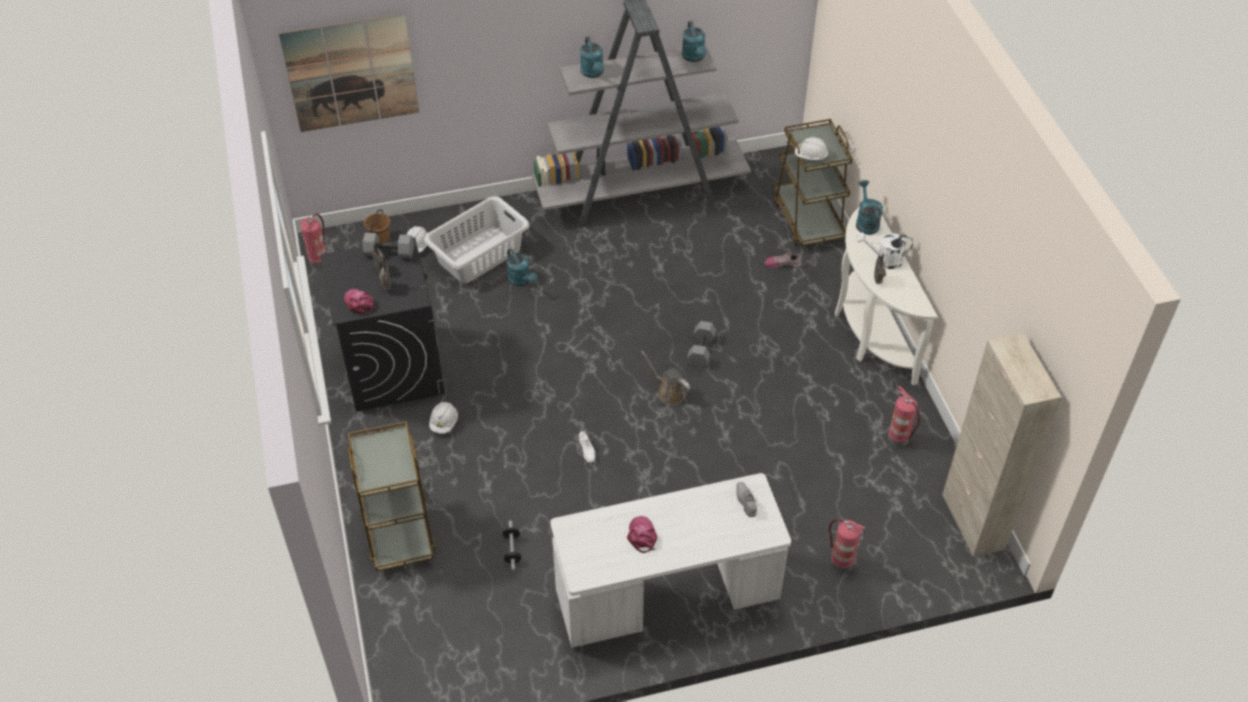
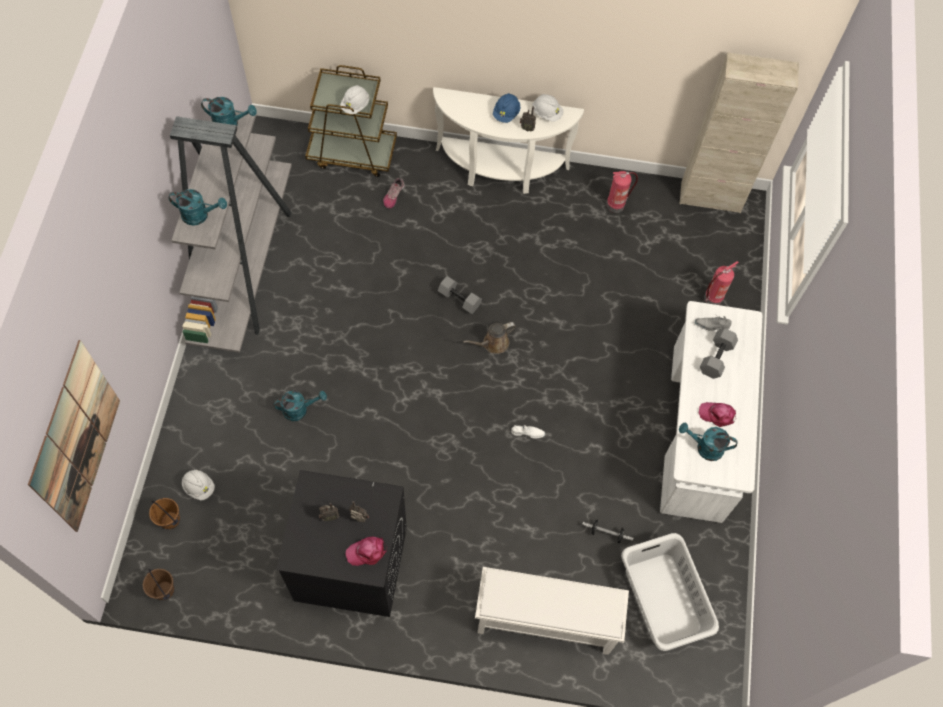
camera: 70 degrees left, 15 degrees up
(319, 260) = (164, 590): fire extinguisher -> brown bucket
(390, 252) = (309, 500): grey dumbbell -> grey dumbbell (716, 357)
(398, 528) = (544, 622): brown cart -> white shoe rack
(444, 423) = (442, 541): white hard hat -> white hard hat (547, 113)
(478, 255) = (244, 435): grey laundry basket -> grey laundry basket (662, 599)
(866, 222) = (456, 104): turquoise watering can -> turquoise watering can (704, 447)
(884, 260) = (506, 113): white watering can -> blue hard hat

